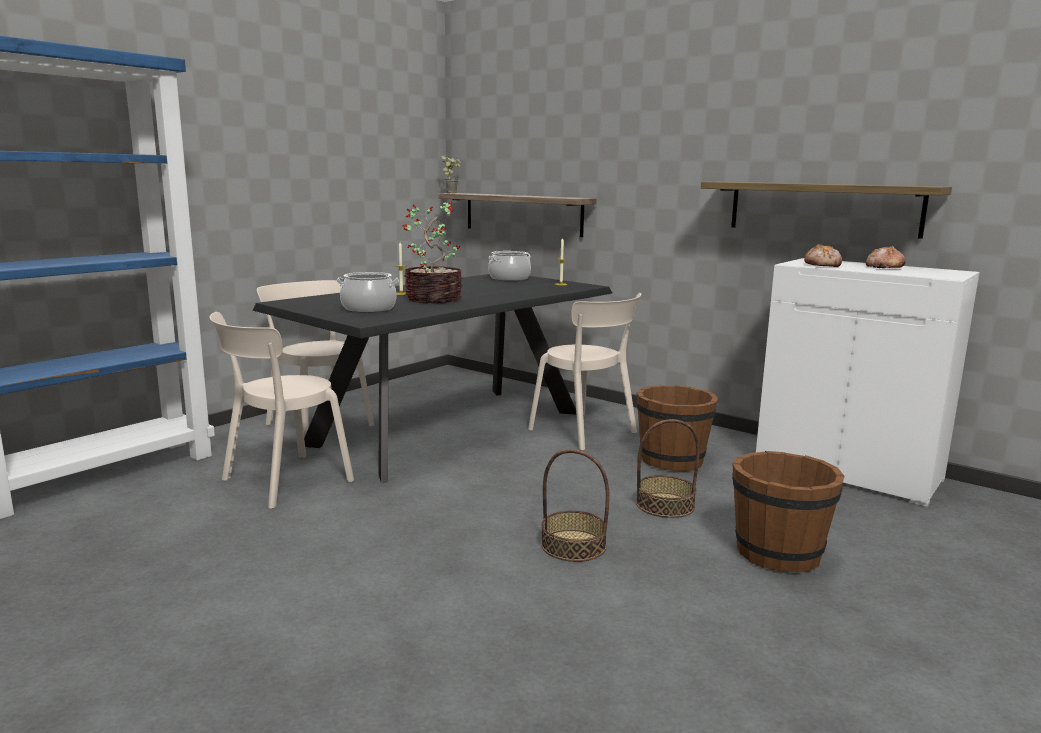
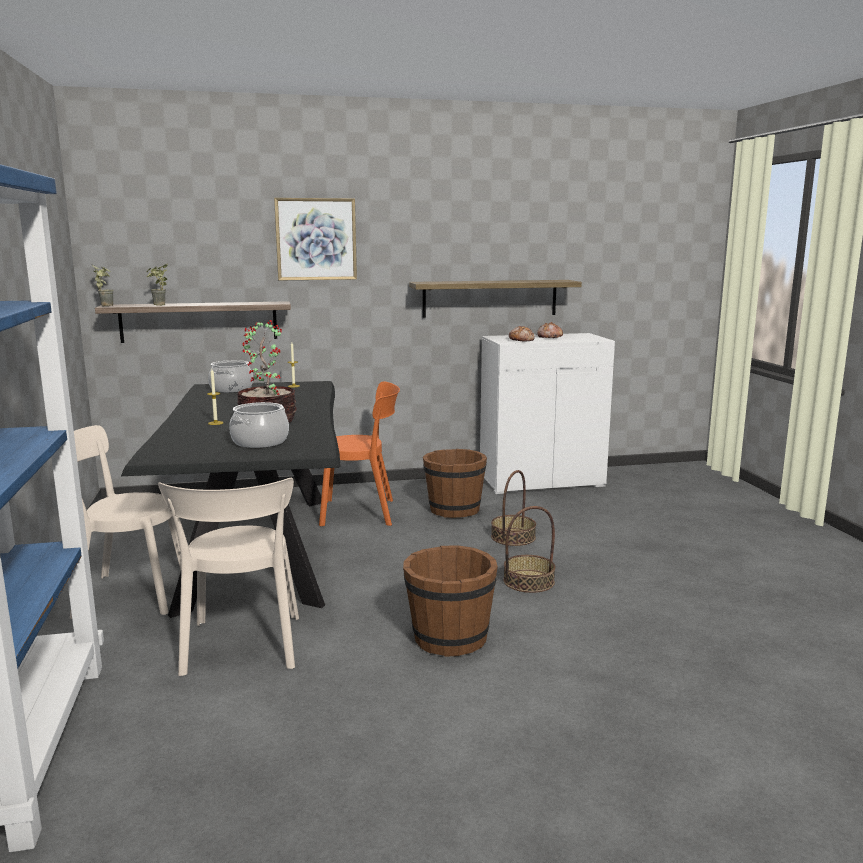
camera: 50 degrees left, 0 degrees up
(482, 194) = (159, 305): none -> potted plant
(586, 432) = (362, 512): beige chair -> orange chair
(626, 131) = (316, 239): none -> picture
(778, 553) = (609, 536): brown bucket -> brown bucket (449, 638)

